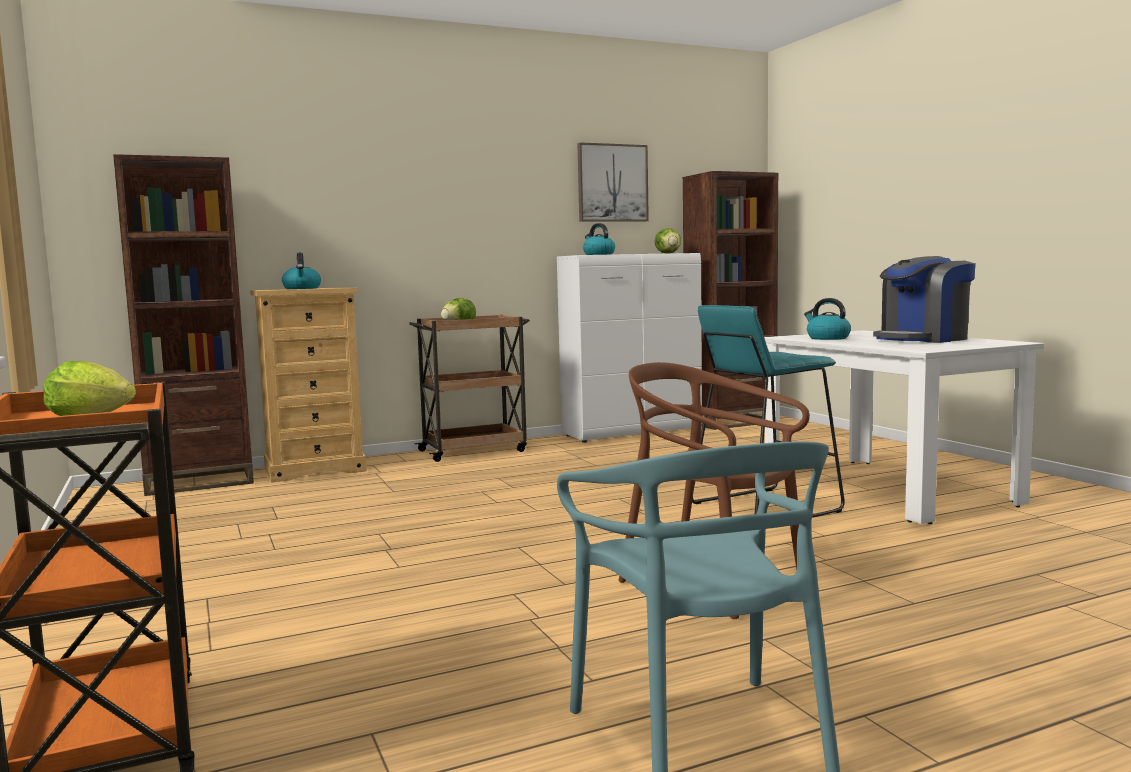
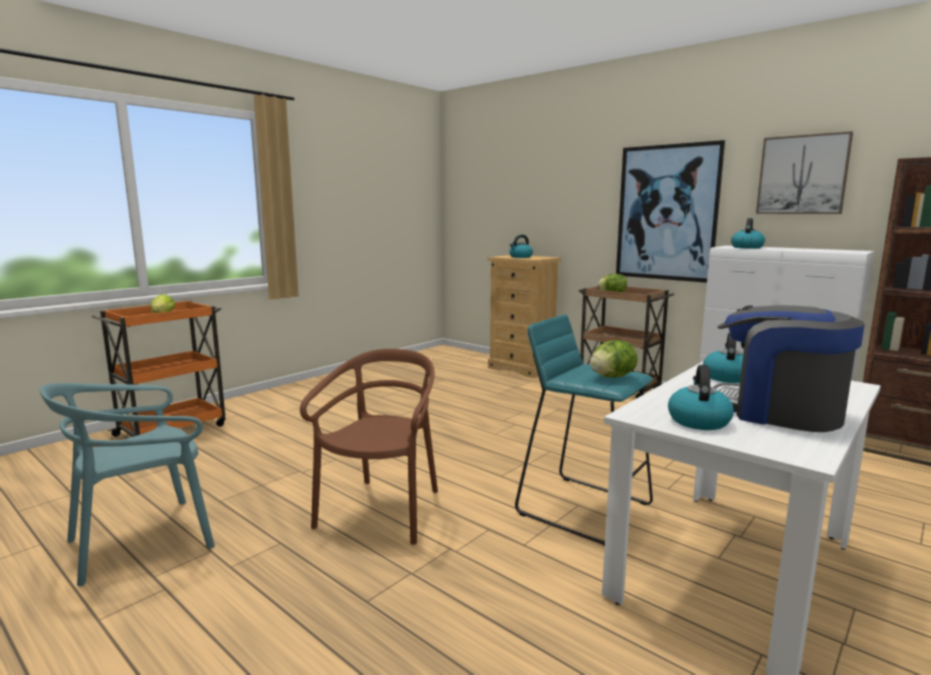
camera: 65 degrees right, 5 degrees up
(199, 482) = (473, 357): brown bookcase -> none
(486, 221) = (666, 213): none -> picture
(668, 253) = (846, 250): lettuce -> lettuce (612, 377)
(941, 345) = (698, 421): none -> kettle

